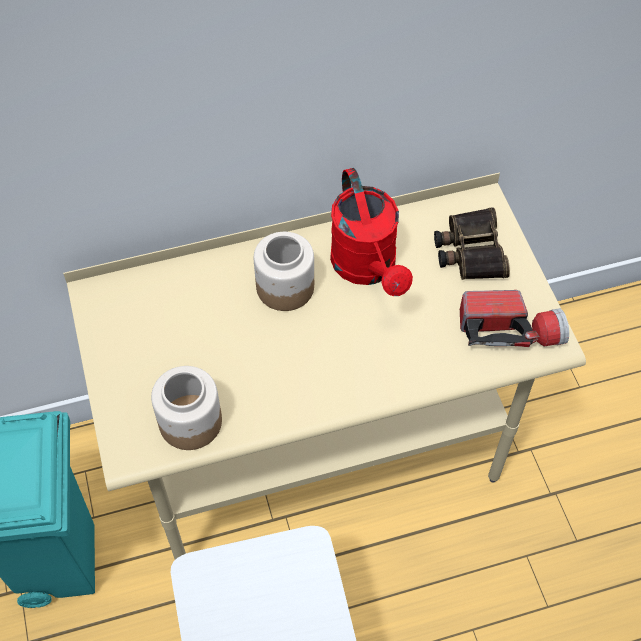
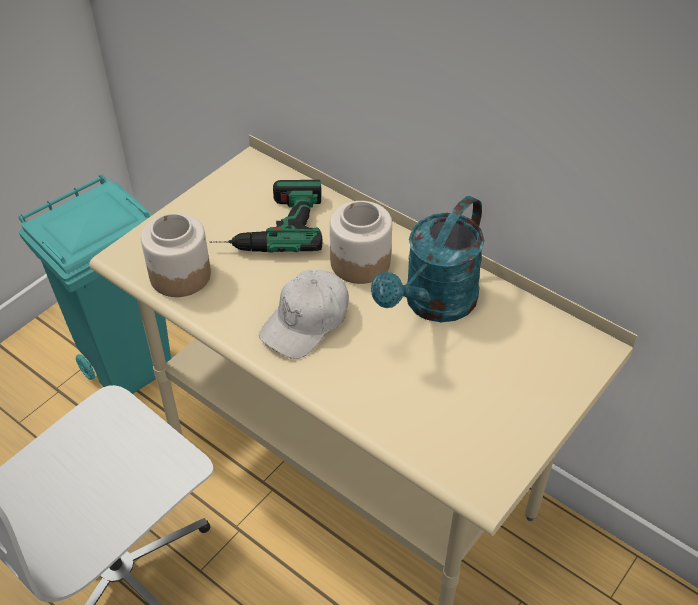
camera: 55 degrees right, 10 degrees down
(186, 325) = (268, 226): none -> power drill
(319, 360) = (306, 322): none -> white cap
(368, 268) = (433, 304): red watering can -> turquoise watering can
(469, 250) = (528, 366): binoculars -> none
(510, 330) = (466, 444): flashlight -> none

